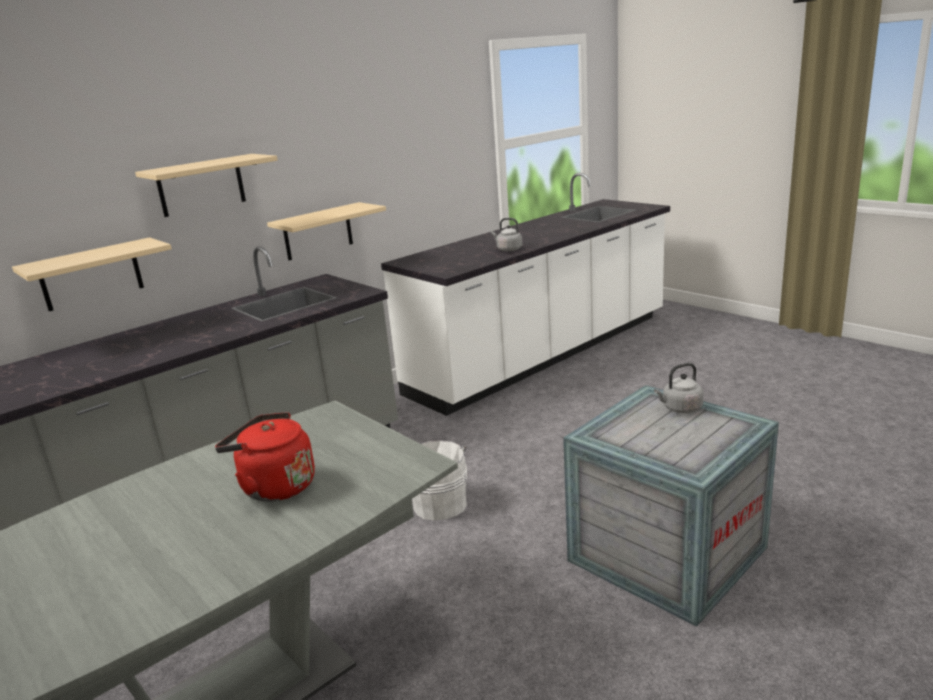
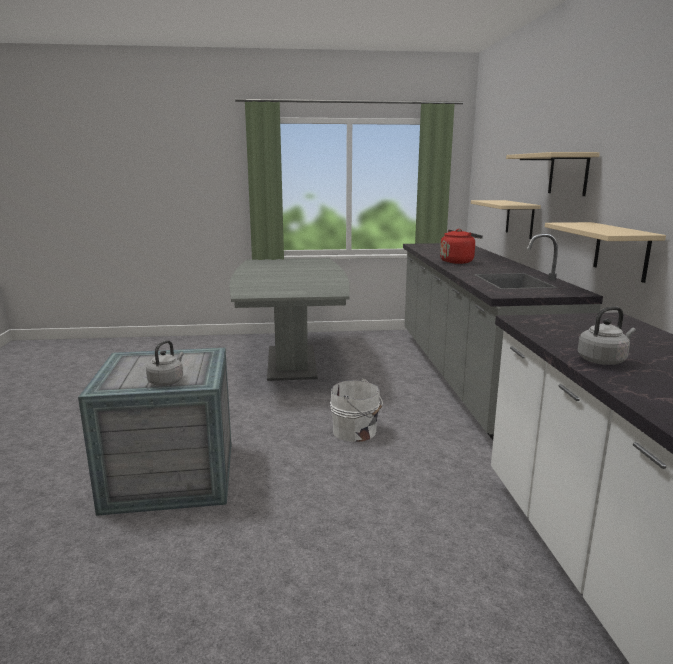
camera: 125 degrees right, 5 degrees down
(274, 487) = (285, 281): red kettle -> red kettle (458, 261)

